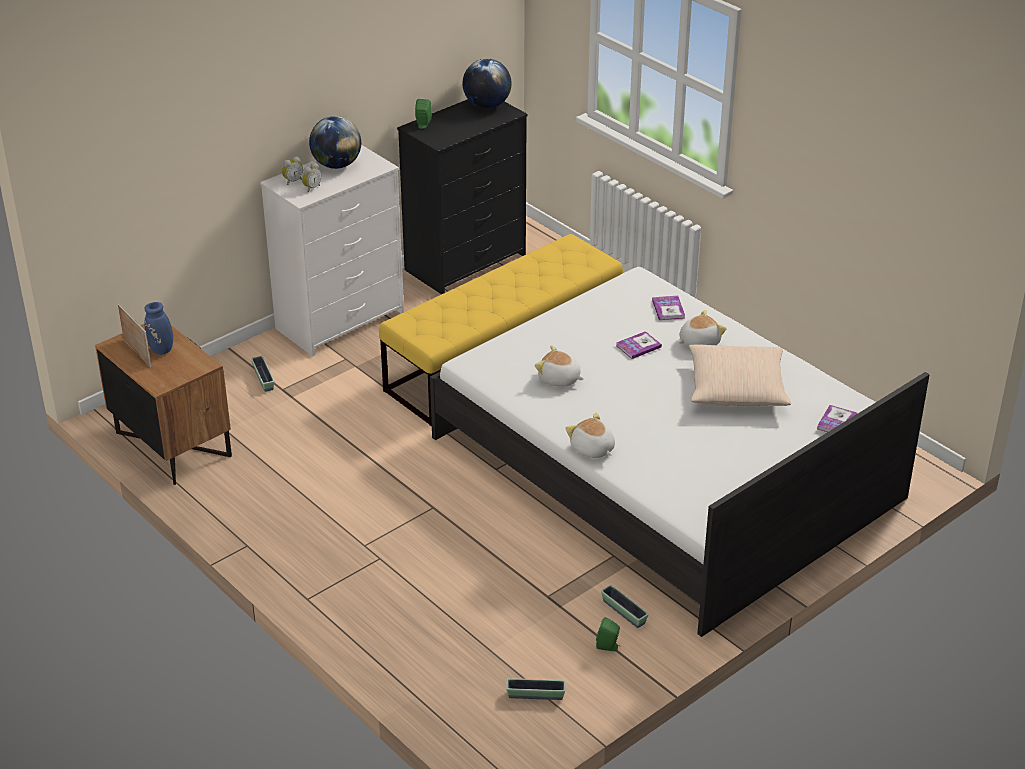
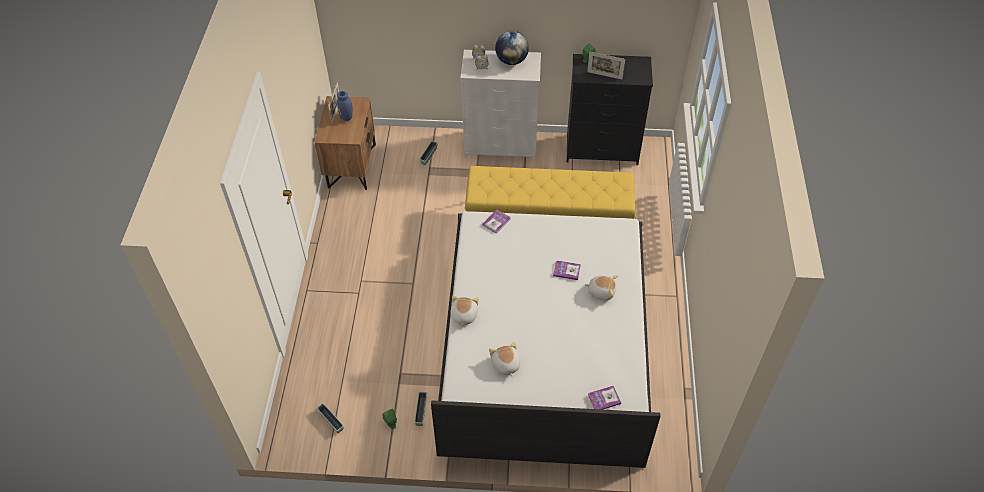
camera: 45 degrees right, 15 degrees up
(463, 129) = (604, 75): none -> picture frame
(487, 105) = (638, 66): globe -> none
(559, 379) = (502, 261): plush toy -> plush toy (505, 365)
(668, 309) = (613, 258): book -> book (496, 222)
(737, 388) = (582, 335): beige pillow -> none

